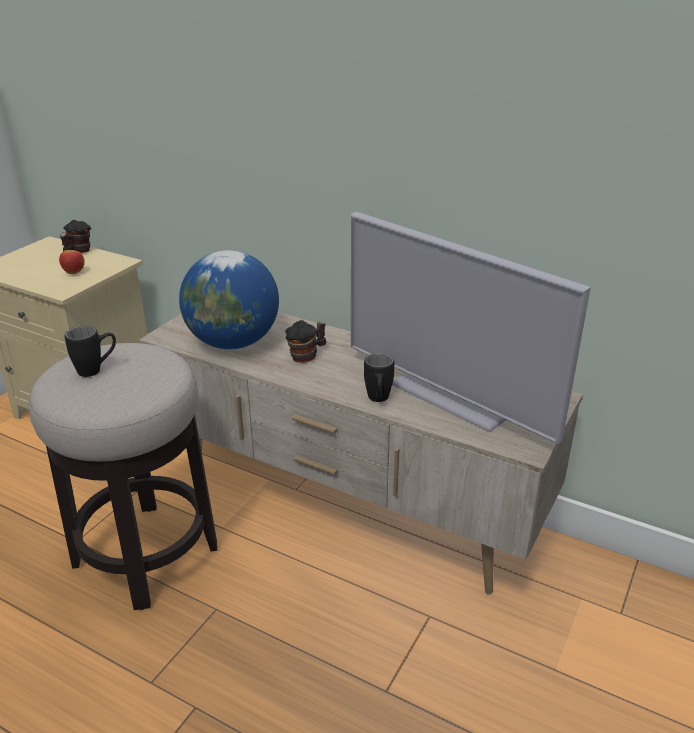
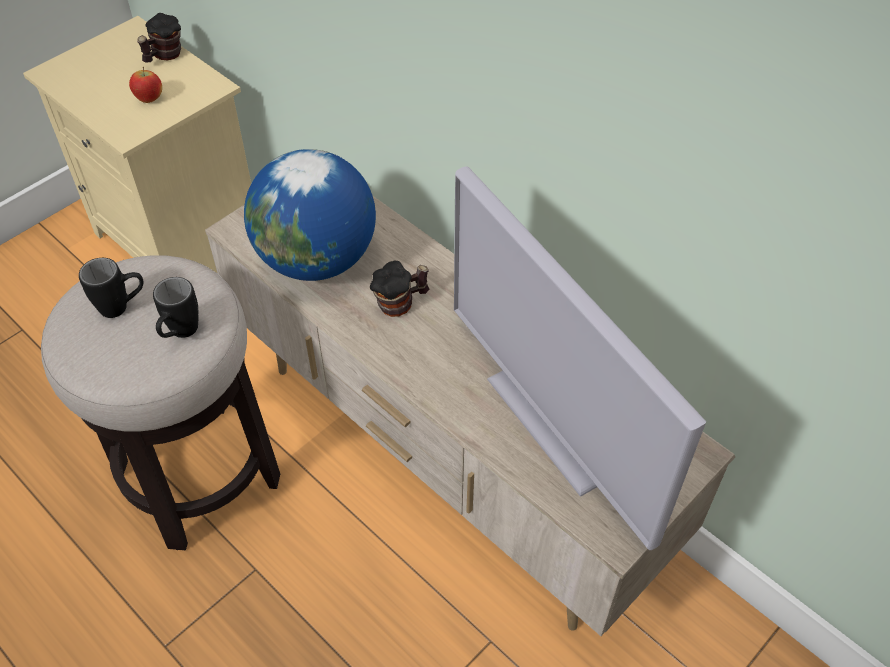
camera: 15 degrees right, 20 degrees up
(378, 400) = (461, 407): black mug -> black mug (180, 334)

